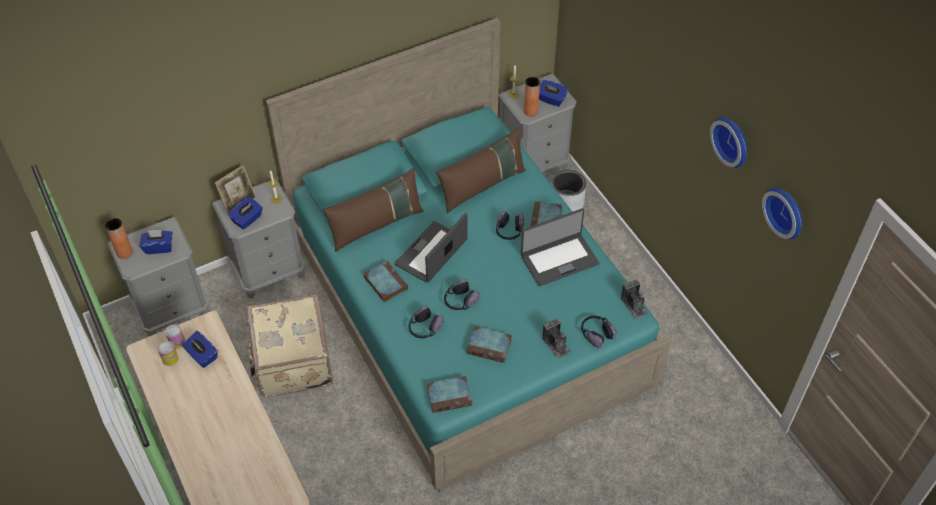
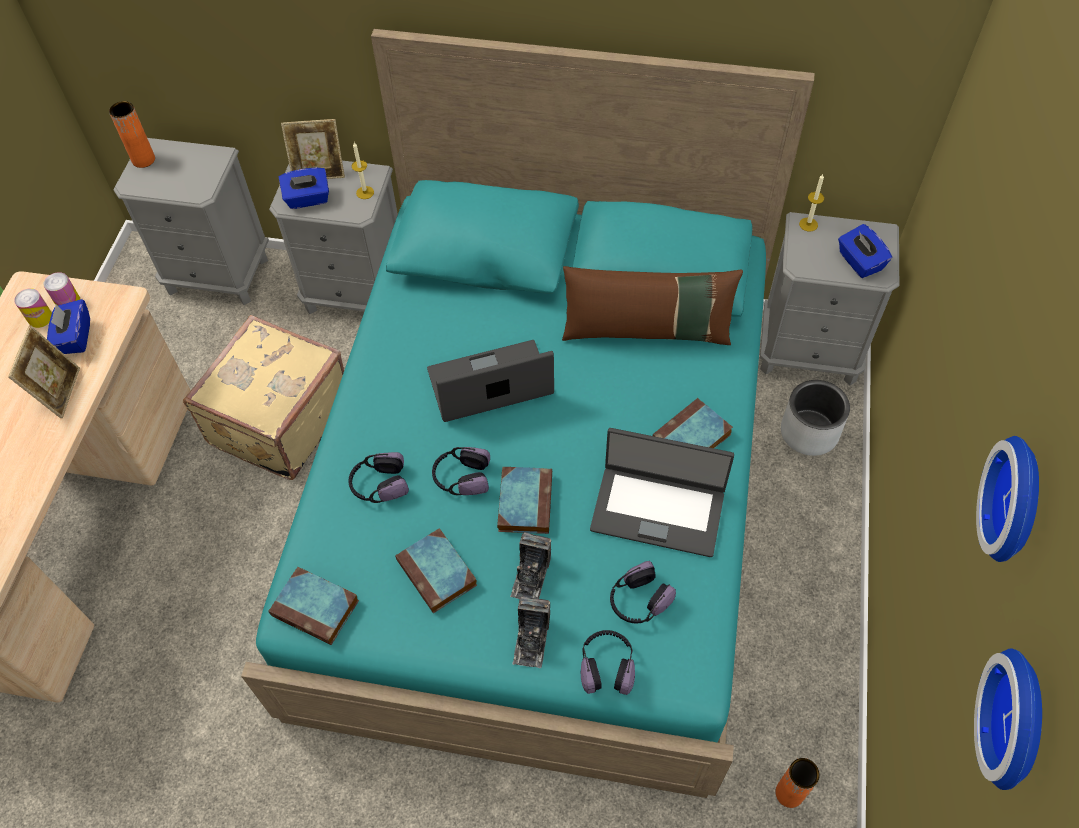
camera: 40 degrees right, 5 degrees up
(159, 247) = (183, 175): blue tissue box -> none
(225, 384) = (60, 392): none -> picture frame
(376, 225) = (457, 301): brown pillow -> none
(384, 283) = (391, 386): book -> book (524, 501)
(509, 231) = (623, 419): headphones -> headphones (638, 601)
(530, 111) = (812, 262): orange vase -> orange vase (789, 793)
(634, 305) = (707, 662): camera -> camera (531, 576)

